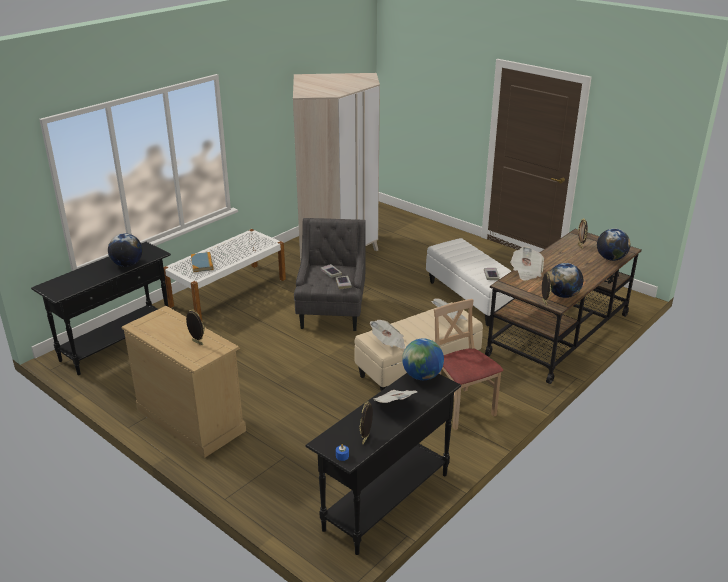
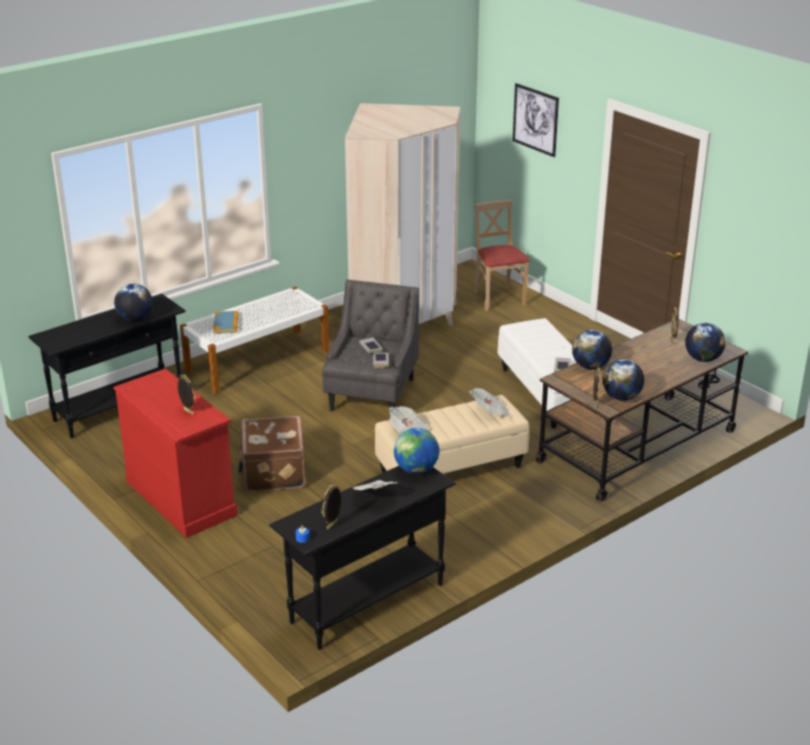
camera: 10 degrees right, 0 degrees up
(191, 420) = (181, 497): beige dresser -> red dresser
(267, 388) = (272, 473): none -> brown suitcase
(430, 83) = (535, 119): none -> picture
(462, 408) = (486, 517): beige chair -> beige chair (498, 298)
(526, 272) = (590, 367): newspaper -> globe

